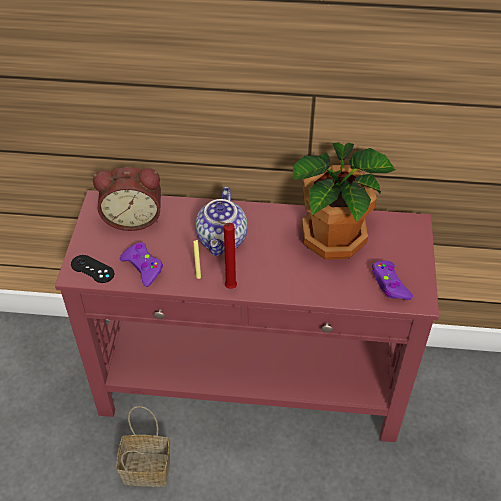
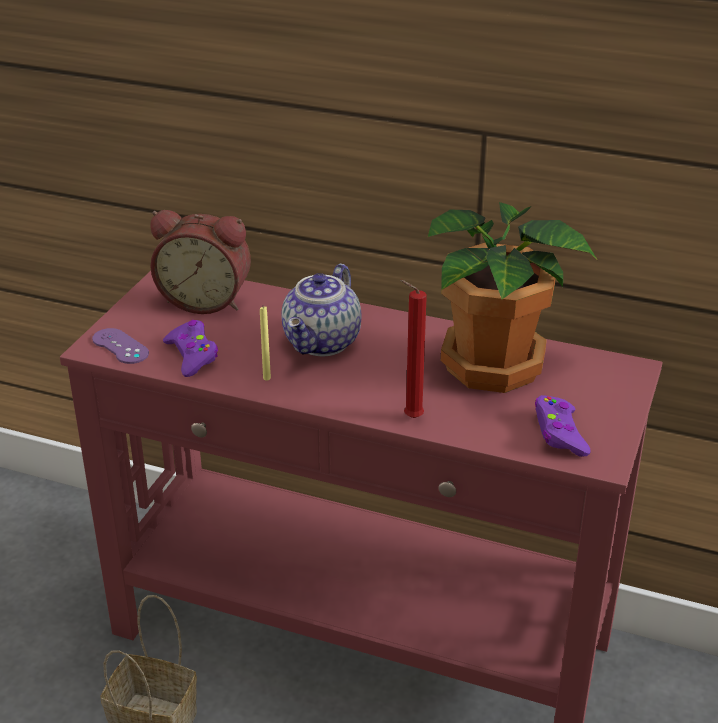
camera: 15 degrees right, 15 degrees down
(92, 269) = (120, 346): black game controller -> purple game controller
(228, 287) = (305, 397): red candle -> red candle (410, 418)

